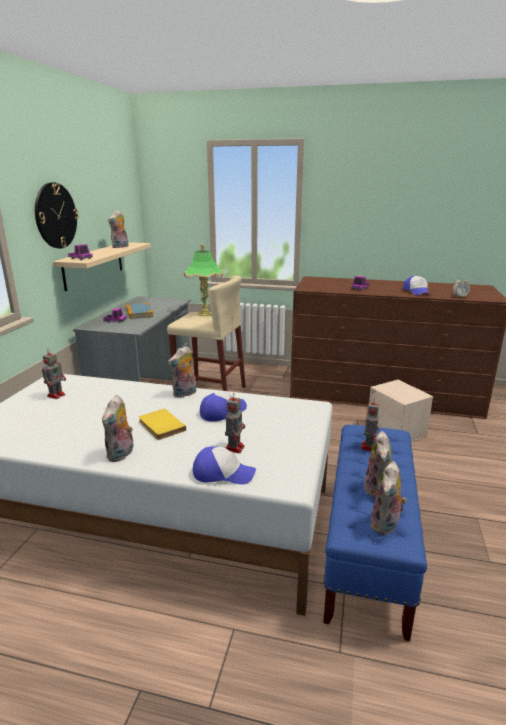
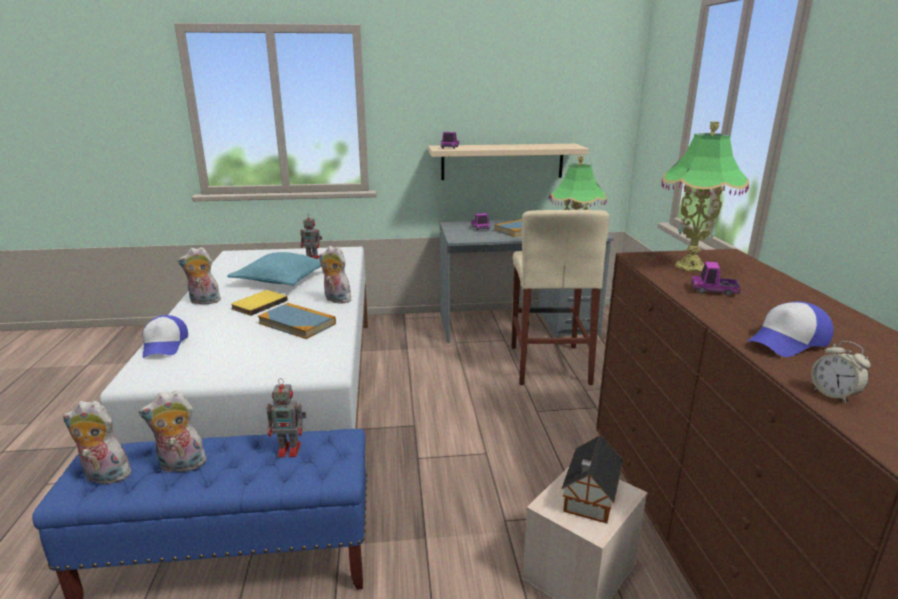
camera: 70 degrees right, 0 degrees up
(55, 216) = (445, 99): wall clock -> none
(102, 412) = (282, 279): none -> turquoise pillow
(120, 247) = (537, 146): plush toy -> none
(222, 411) = (297, 323): cap -> book
(234, 447) = (215, 342): toy robot -> none
(326, 285) = (690, 266): none -> table lamp
(400, 390) = (589, 498): none -> toy house

